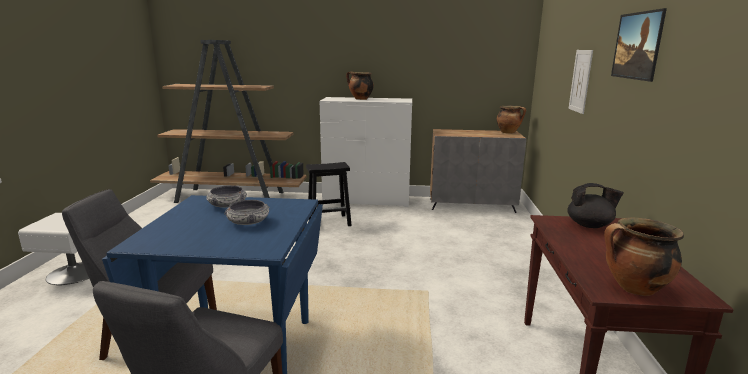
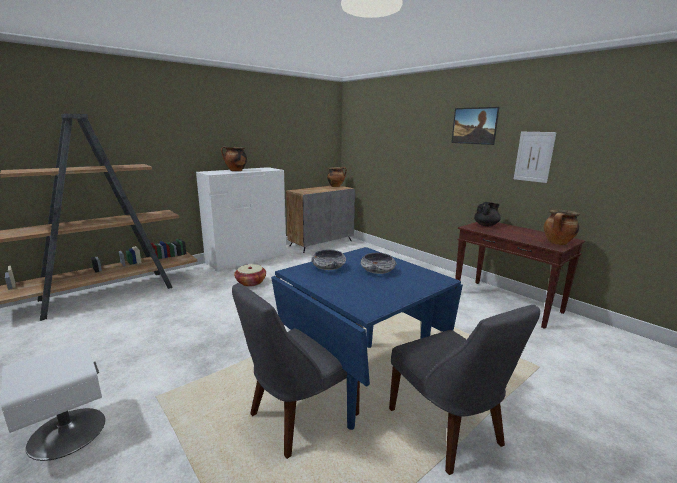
camera: 45 degrees left, 0 degrees up
(329, 222) = (251, 282): black stool -> basket
(580, 81) = (412, 147): picture -> picture (534, 156)

